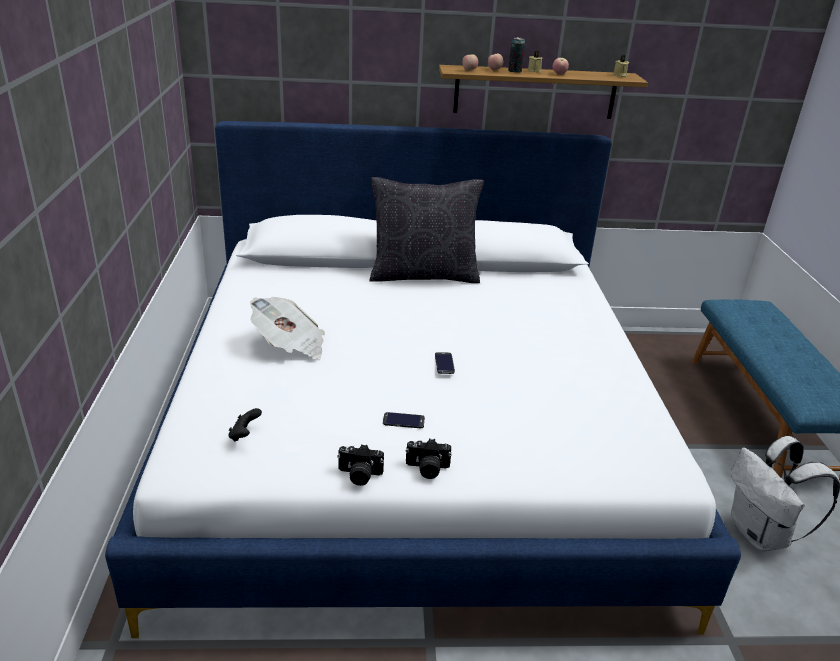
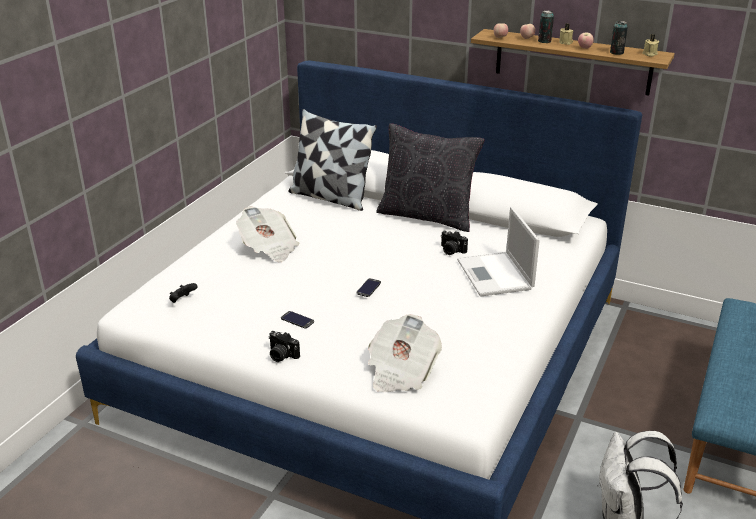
camera: 30 degrees right, 0 degrees up
(304, 274) = (330, 197): none -> pillow
(359, 475) = (232, 346): camera -> camera (451, 251)
(549, 320) = (495, 275): none -> laptop
(569, 447) = (401, 371): none -> newspaper
(592, 76) = (616, 53): none -> can

